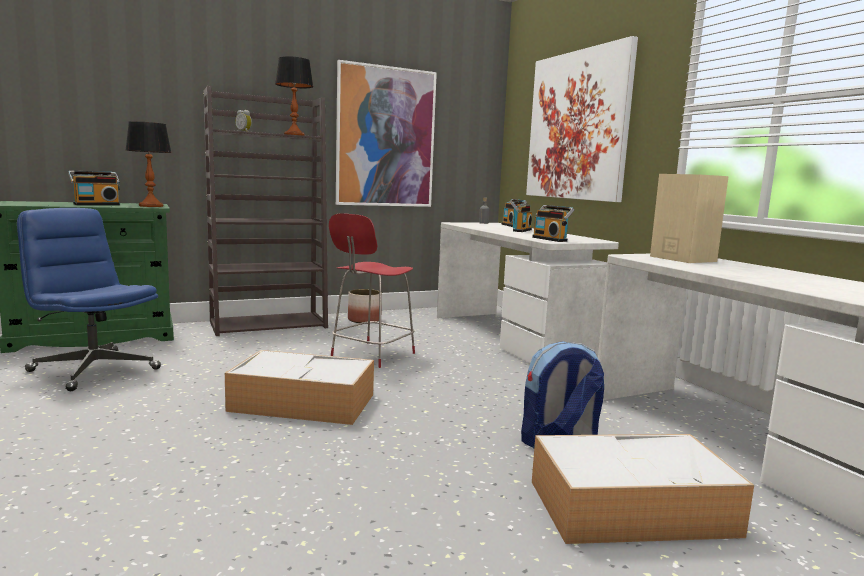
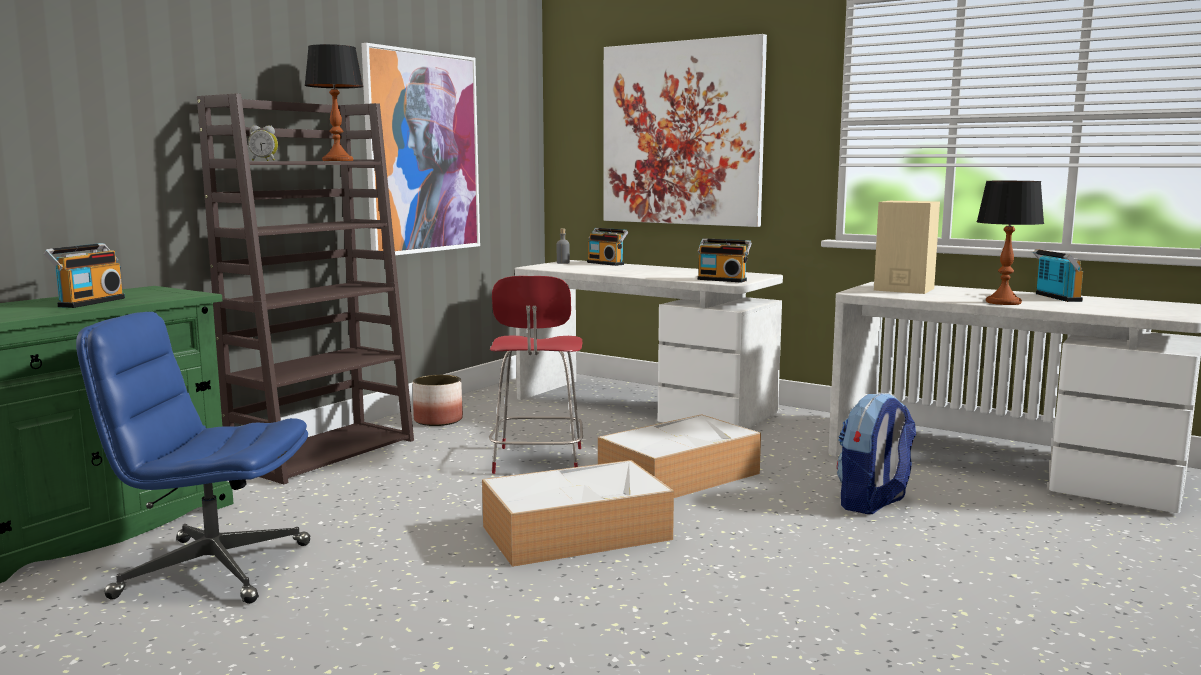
camera: 30 degrees left, 0 degrees up
(150, 206) = (177, 294): table lamp -> table lamp (1003, 302)
(520, 230) = (644, 270): radio -> radio (1055, 297)
(633, 507) = (1006, 537): storage box -> storage box (680, 475)

